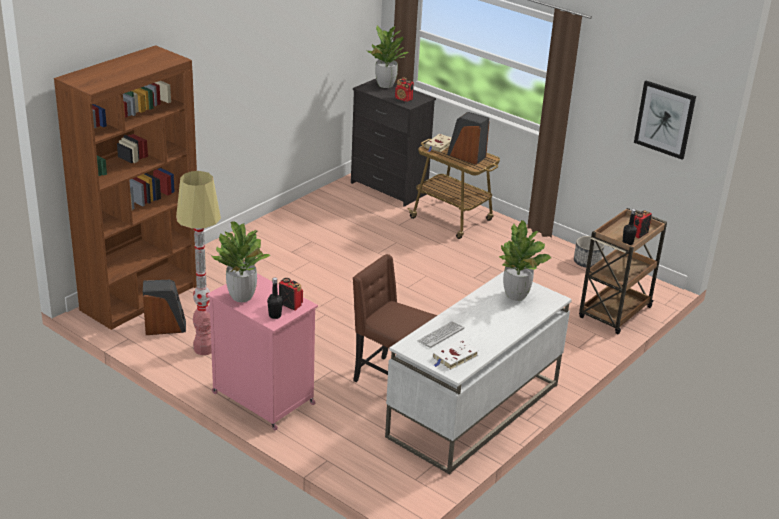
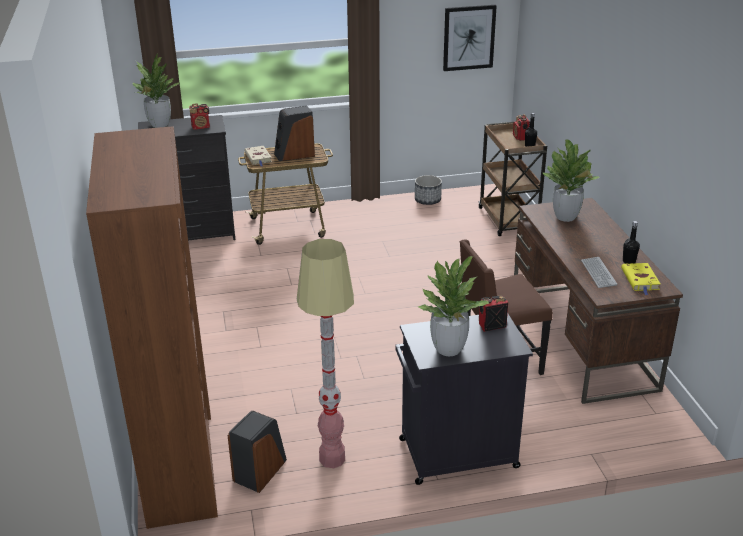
camera: 50 degrees left, 0 degrees up
(261, 398) = (455, 454): pink cabinet -> black cabinet
(275, 315) = (504, 342): black bottle -> black bottle (629, 261)
(454, 357) = (640, 280): white book -> yellow book
(473, 411) = (581, 340): white desk -> brown desk

